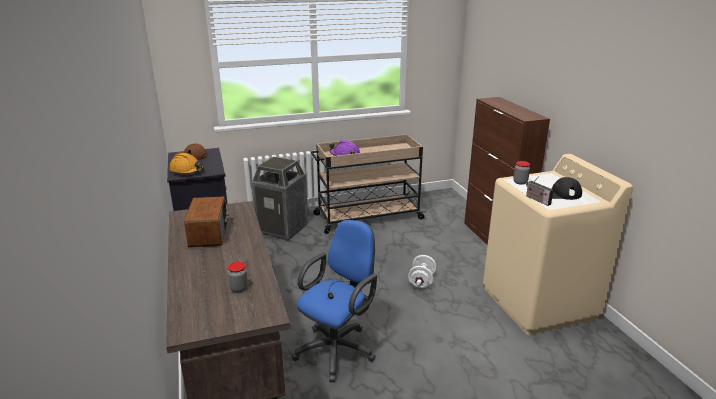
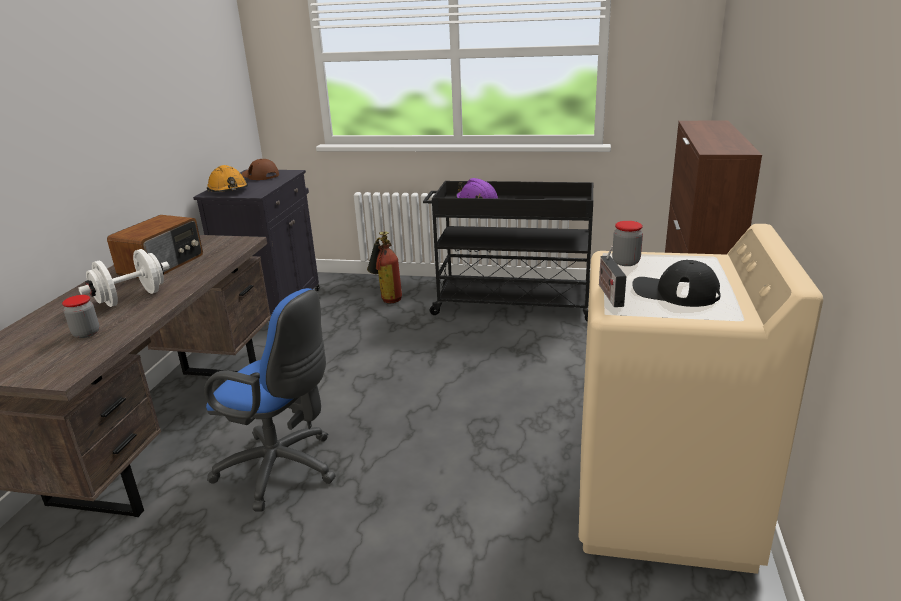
camera: 30 degrees right, 0 degrees up
(282, 228) = (386, 297): trash can -> fire extinguisher
(338, 348) = (283, 470): blue office chair -> blue office chair turned 45 degrees clockwise
(367, 217) = (511, 304): beige cart -> black cart
(421, 281) = (496, 412): white dumbbell -> white dumbbell (131, 298)

